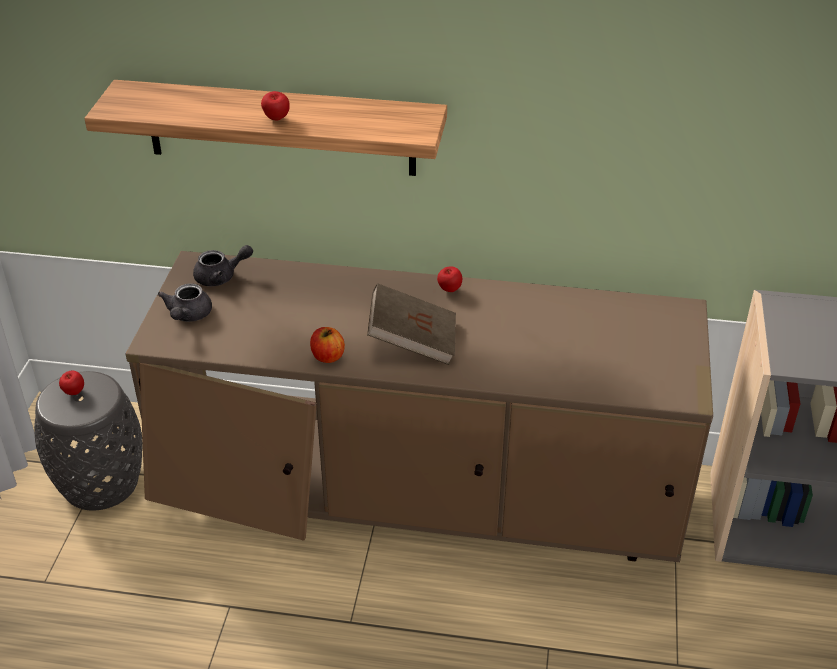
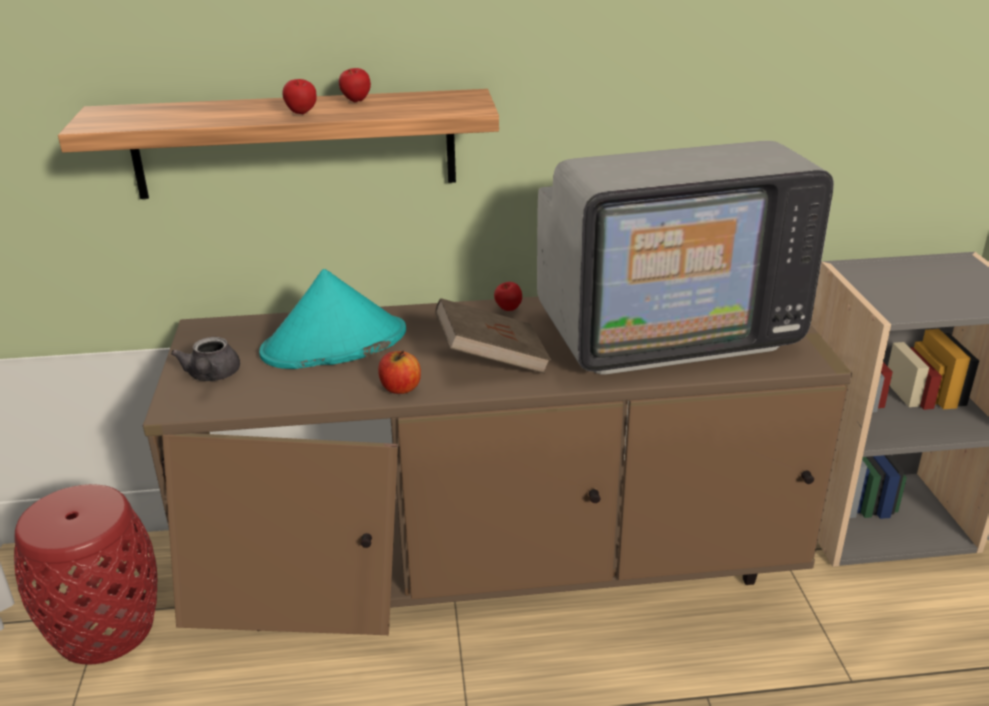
camera: 15 degrees left, 10 degrees down
(74, 393) = (64, 510): apple -> apple (355, 101)
(101, 483) = (106, 629): grey stool -> red stool
(221, 277) = (239, 335): grey teapot -> none
(292, 300) = (334, 344): none -> turquoise hat
(574, 339) = (666, 331): none -> television

